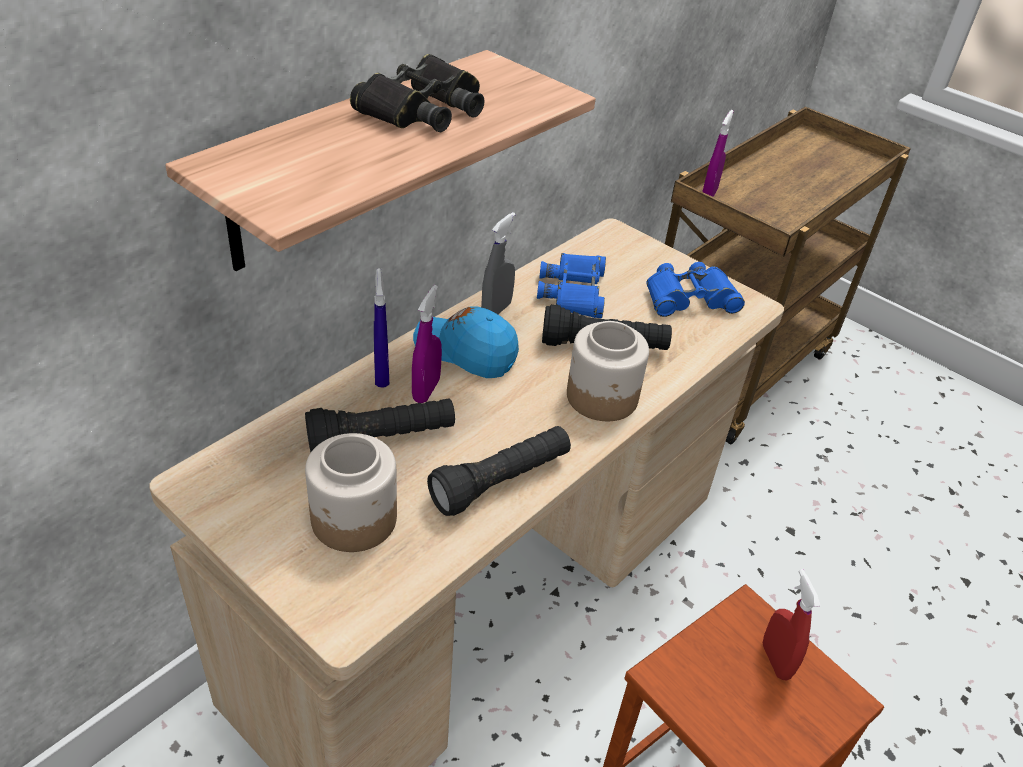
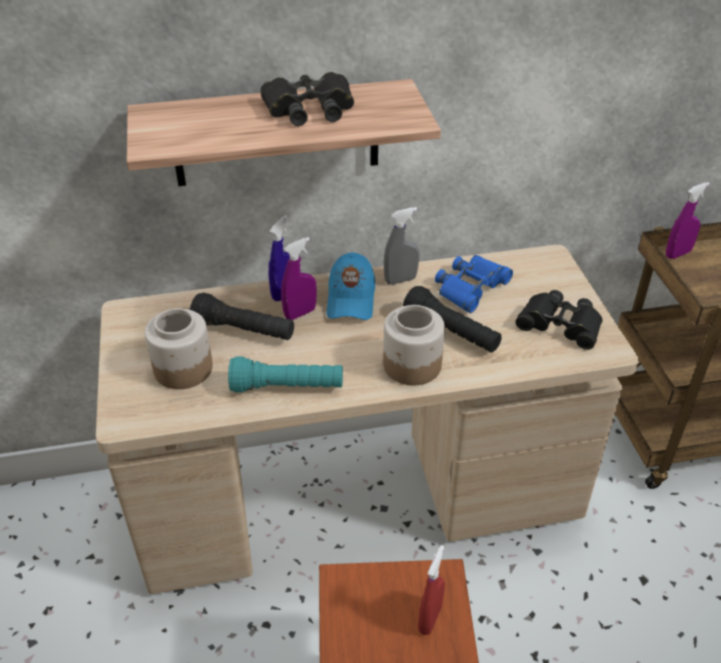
camera: 40 degrees right, 0 degrees up
(466, 351) = (351, 299): blue cap -> blue cap turned 150 degrees counterclockwise
(501, 482) = (287, 387): black flashlight -> turquoise flashlight
(689, 298) = (560, 325): blue binoculars -> black binoculars

